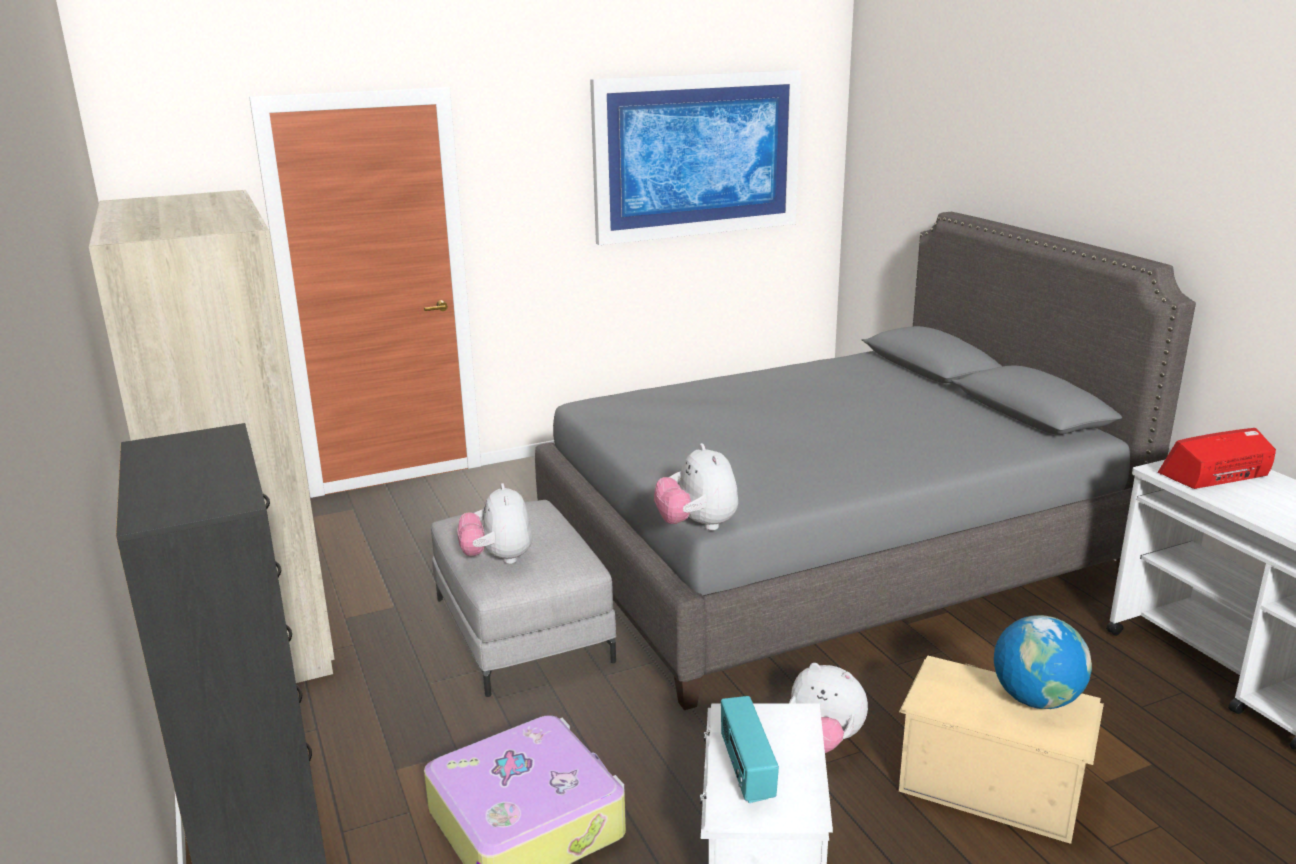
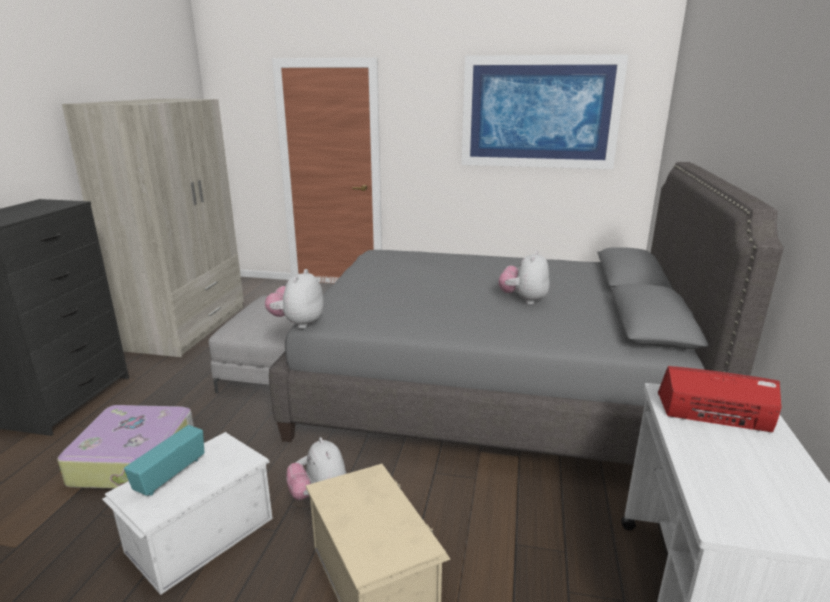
camera: 35 degrees right, 0 degrees up
(498, 558) = (246, 318): plush toy -> plush toy (523, 300)
(1036, 699) = (395, 527): globe -> none

